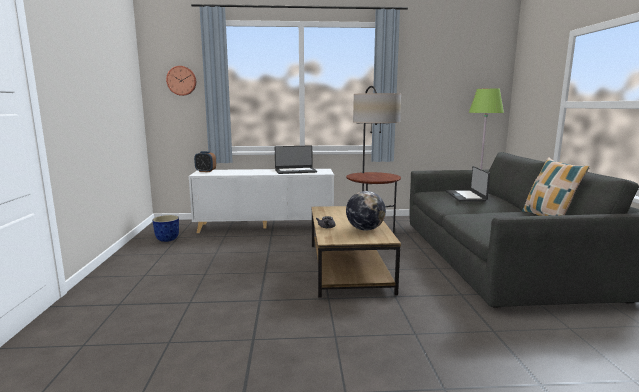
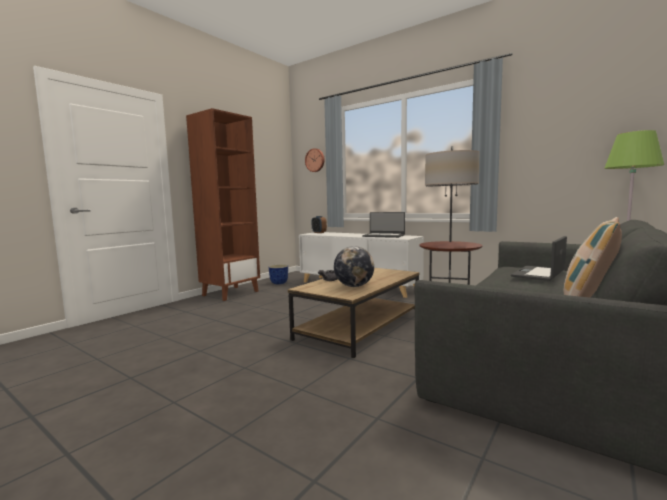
camera: 40 degrees right, 5 degrees down
(129, 265) = (230, 293): none -> brown bookcase

